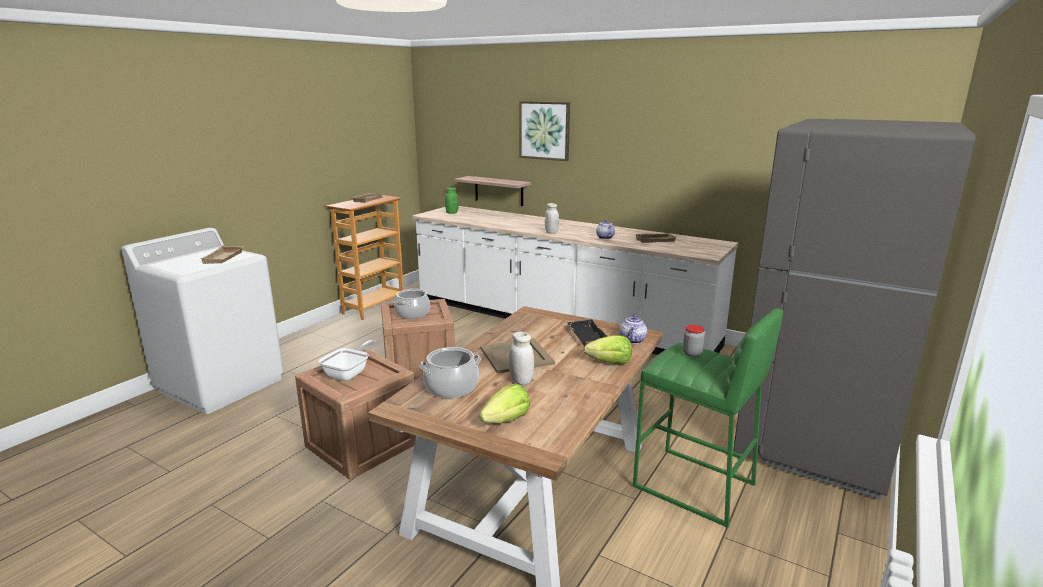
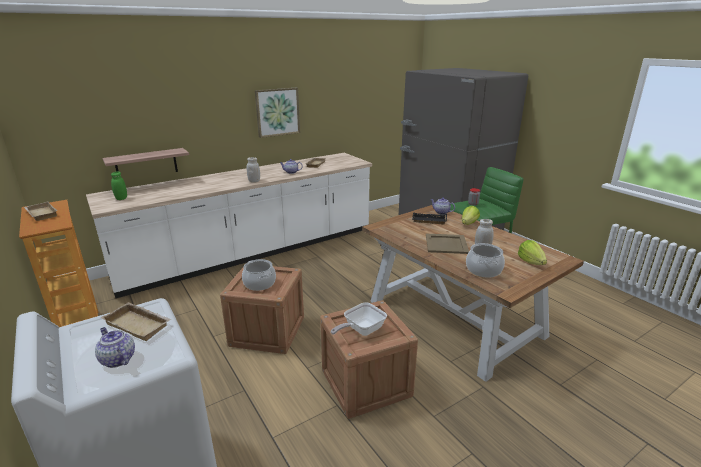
camera: 65 degrees left, 5 degrees up
(182, 263) = (117, 359): none -> teapot
(349, 373) = (361, 330): frying pan -> frying pan turned 90 degrees counterclockwise
(544, 130) = (189, 98): picture -> picture (277, 112)

